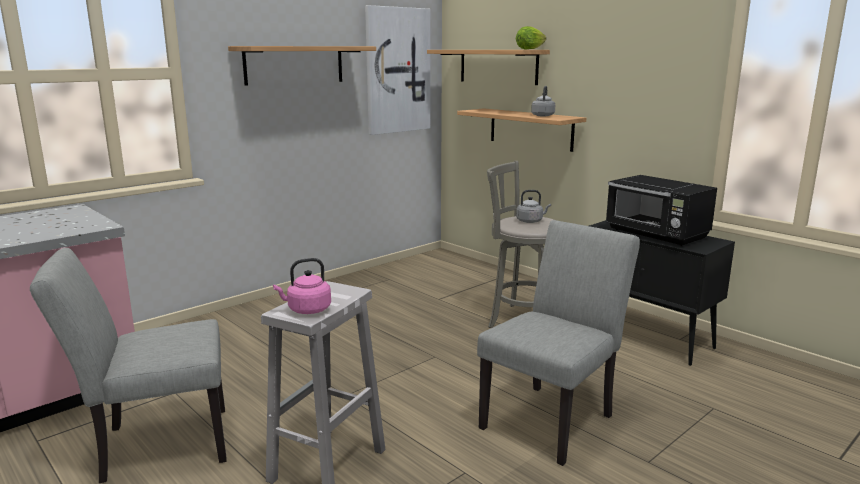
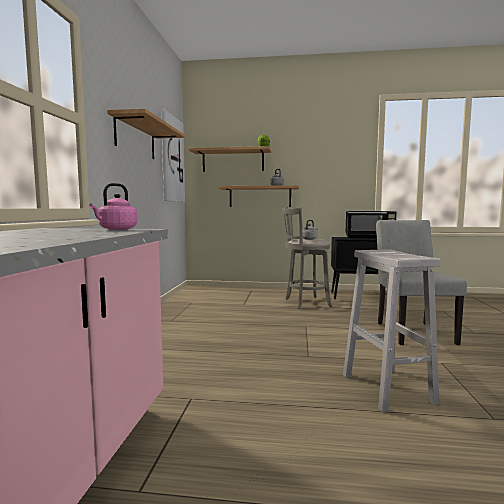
camera: 40 degrees left, 10 degrees down
(154, 445) = (262, 434): grey chair -> none
(307, 310) = (407, 255): pink kettle -> pink kettle (116, 229)

